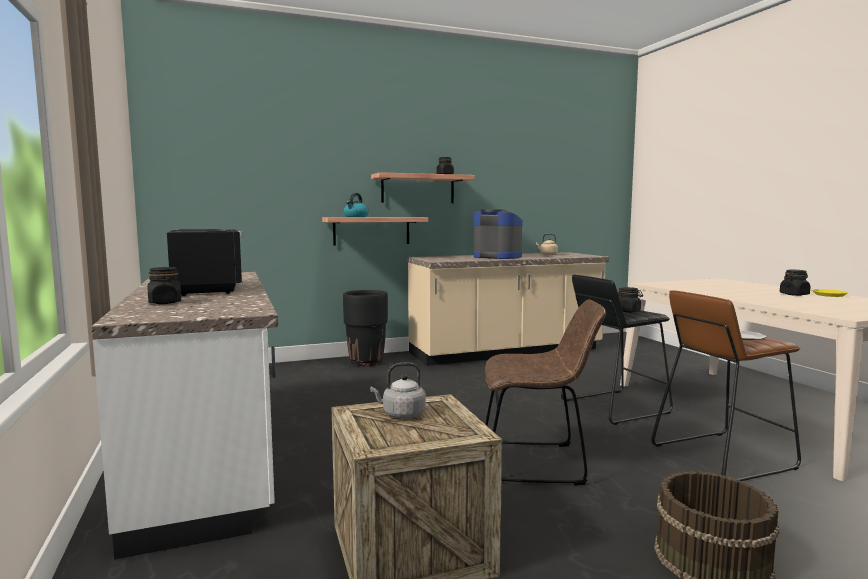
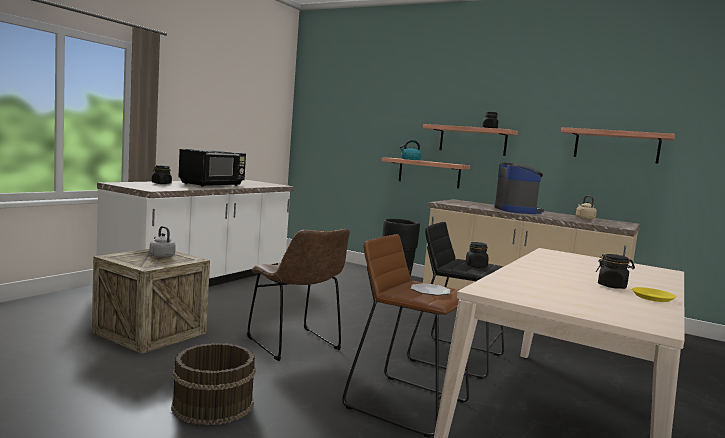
camera: 50 degrees right, 0 degrees up
(544, 186) = (616, 146): none -> shelf

